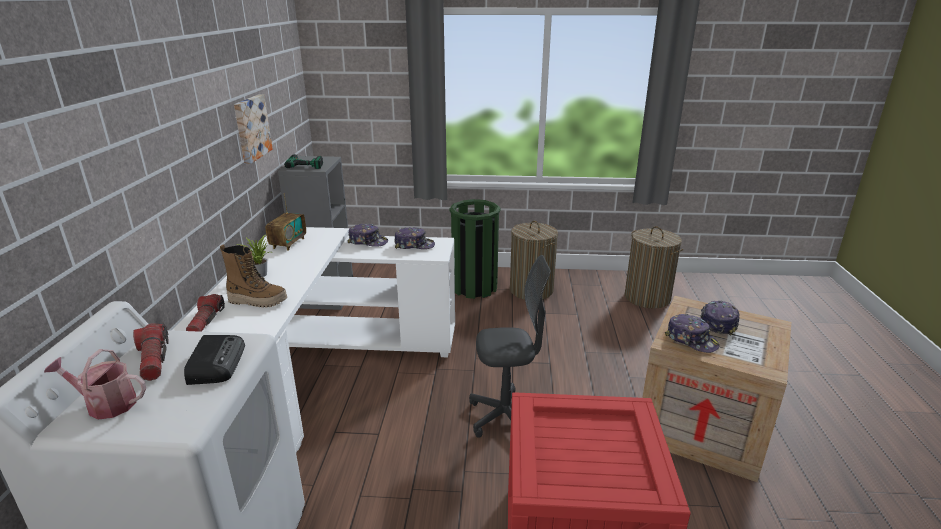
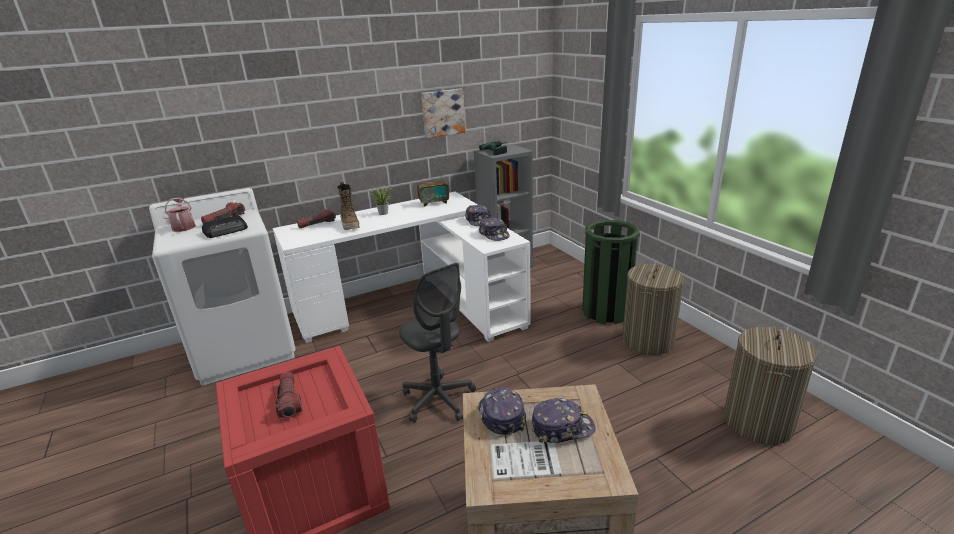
camera: 60 degrees right, 0 degrees up
(586, 451) = (289, 401): none -> flashlight
(691, 340) = (501, 415): cap -> cap turned 150 degrees clockwise

